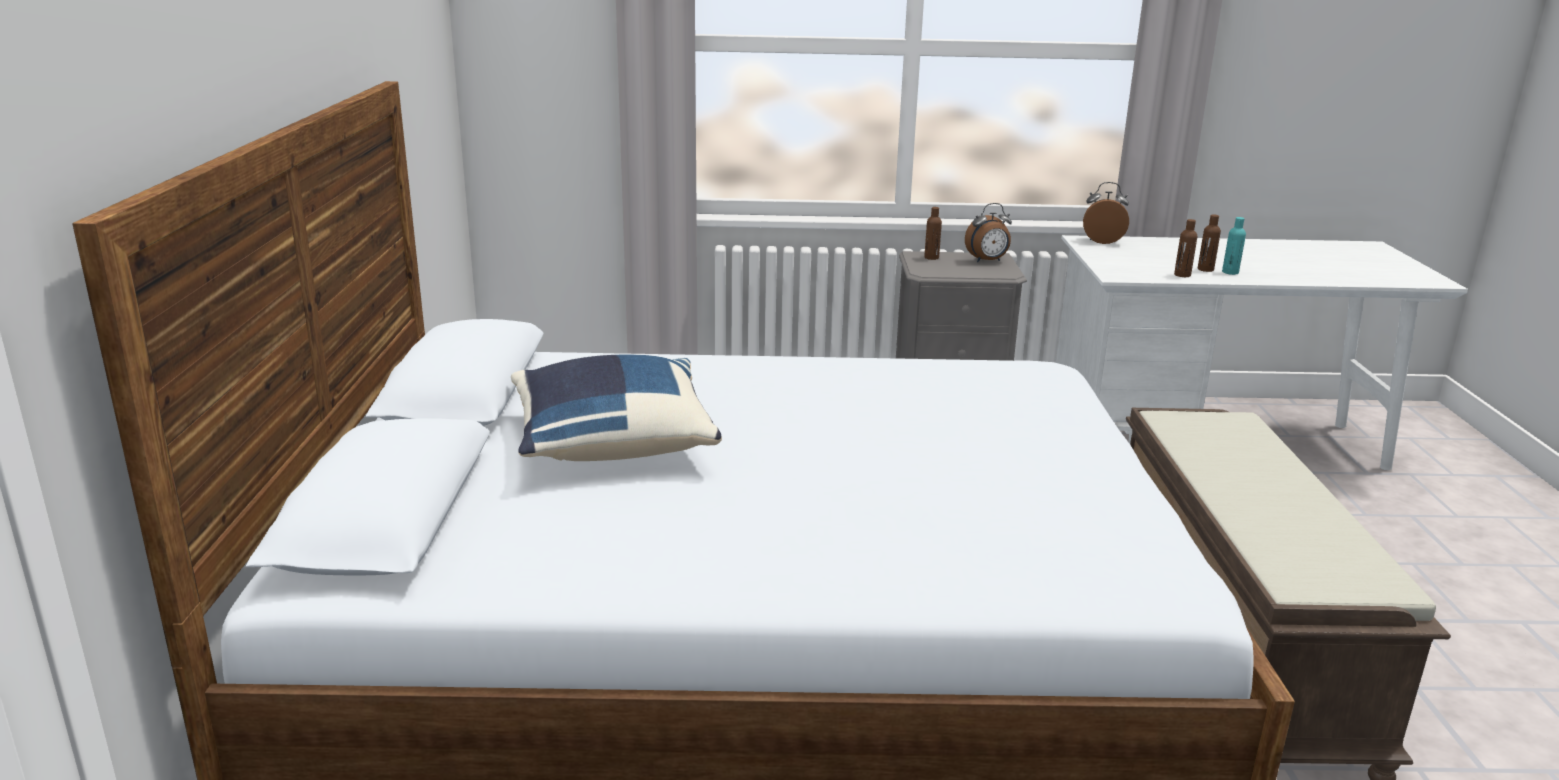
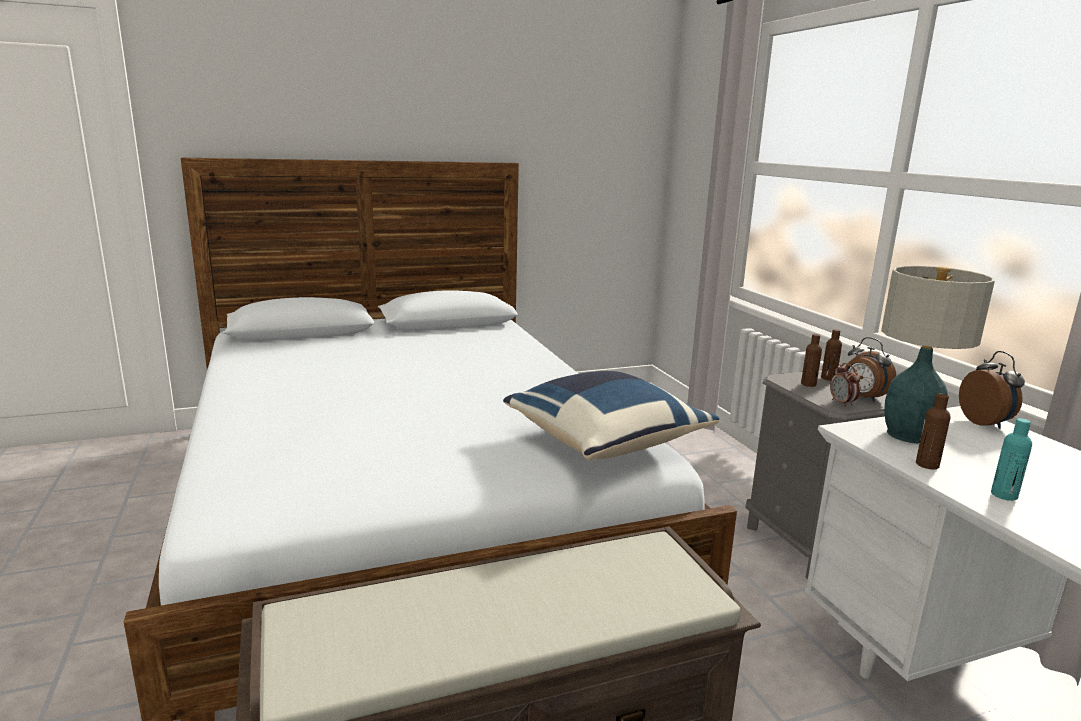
camera: 70 degrees right, 5 degrees down
(612, 443) = (396, 352): blue pillow -> blue pillow (604, 441)
(999, 270) = (842, 403): none -> alarm clock
(1126, 265) = (907, 435): none -> table lamp
(1205, 269) = (983, 479): brown bottle -> brown bottle (808, 384)

